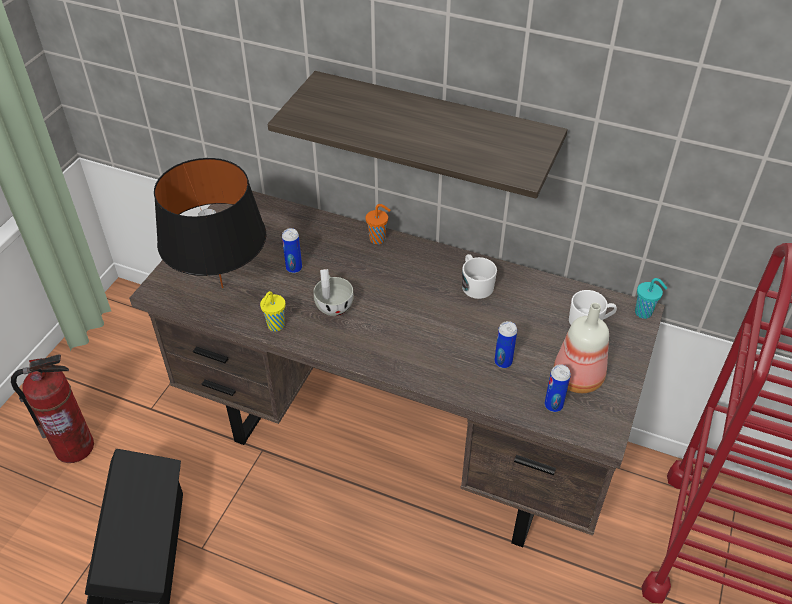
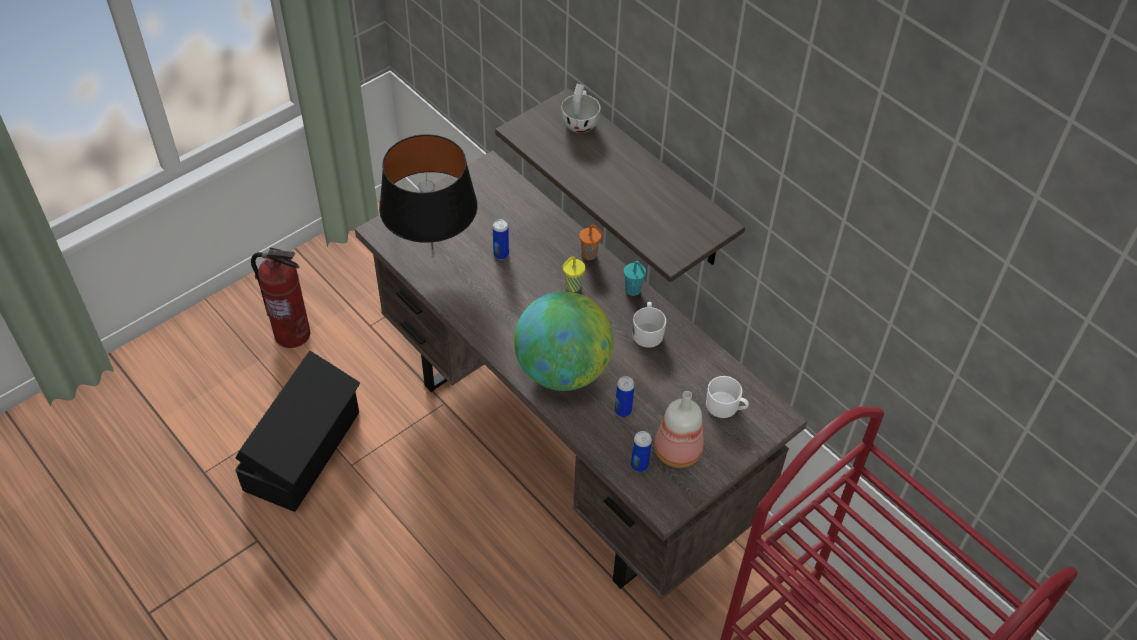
camera: 25 degrees right, 5 degrees up
(275, 326) = (455, 301): yellow cup -> yellow cup (572, 286)
(333, 304) = (514, 300): white cup -> white cup (580, 121)
(421, 348) = (562, 370): none -> globe
(644, 313) = (782, 420): turquoise cup -> turquoise cup (633, 291)

